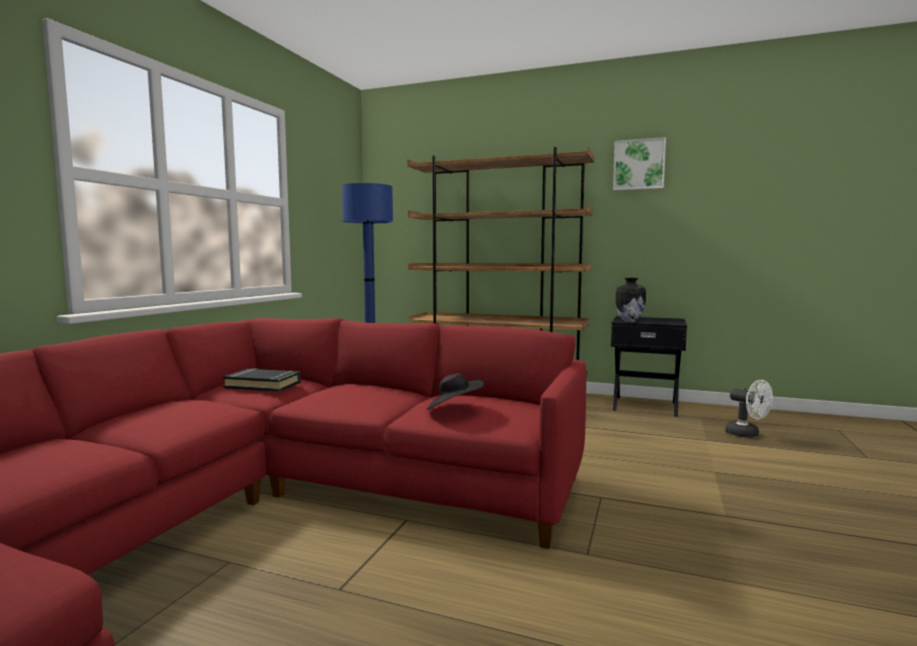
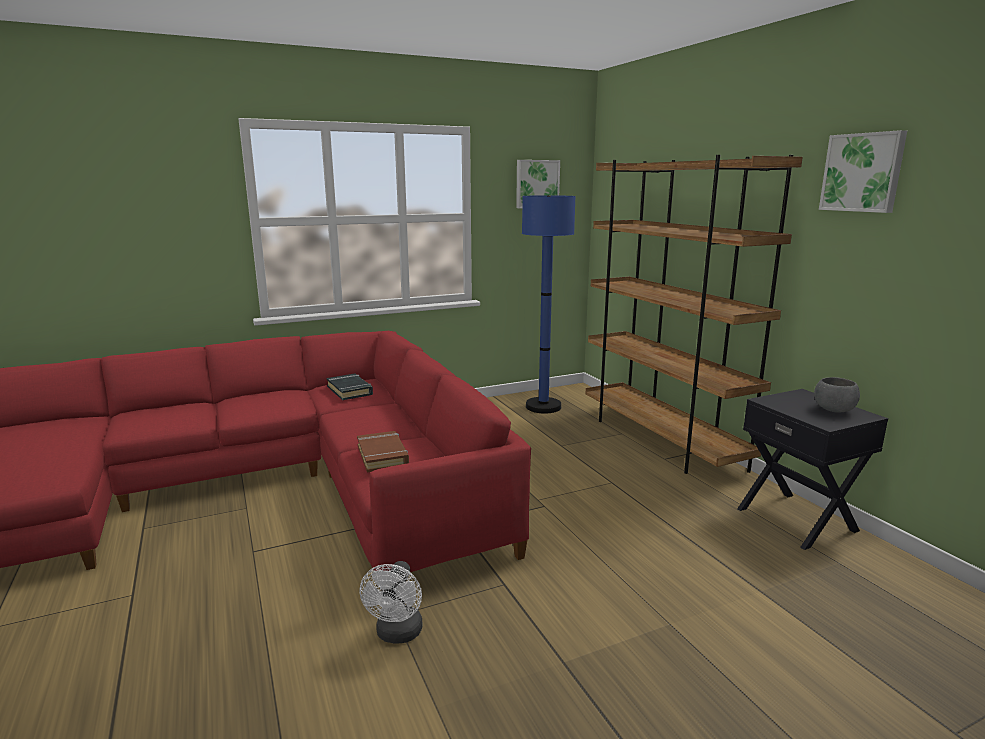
camera: 45 degrees right, 10 degrees up
(331, 180) = (537, 184): none -> picture
(454, 409) = (383, 456): black hat -> brown book
(629, 321) = (776, 403): vase -> none
(659, 319) = (834, 410): none -> grey bowl
(747, 434) = (841, 613): white fan -> white fan (397, 634)

